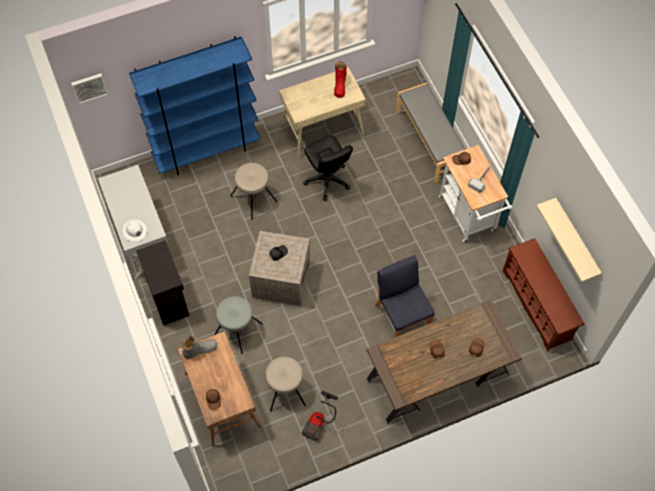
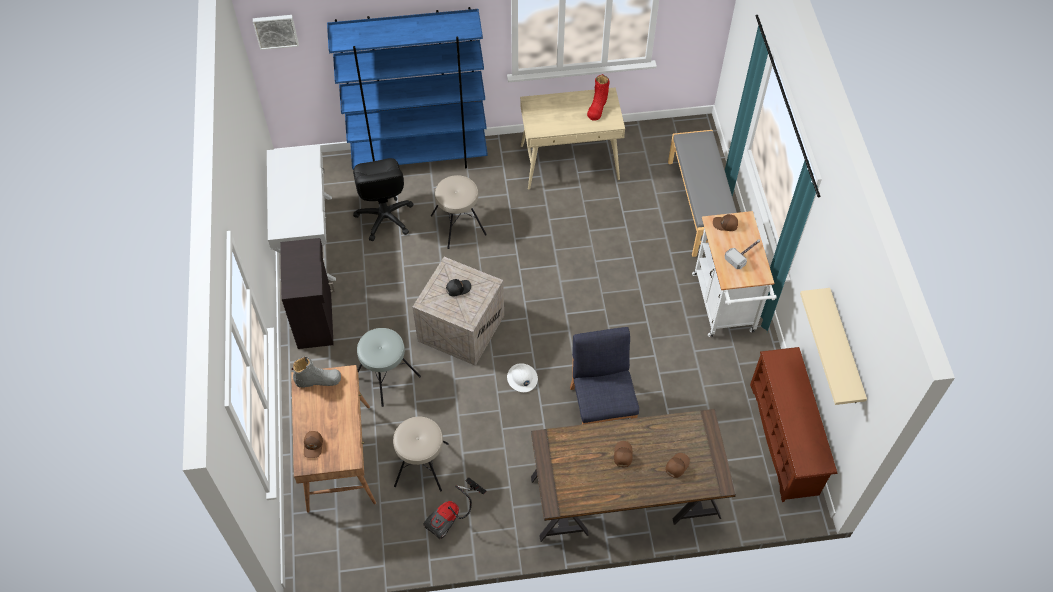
camera: 15 degrees right, 5 degrees down
(134, 231) = (288, 220): white hard hat -> white hard hat (522, 378)
(327, 180) = (556, 223): black office chair -> black office chair (384, 218)

